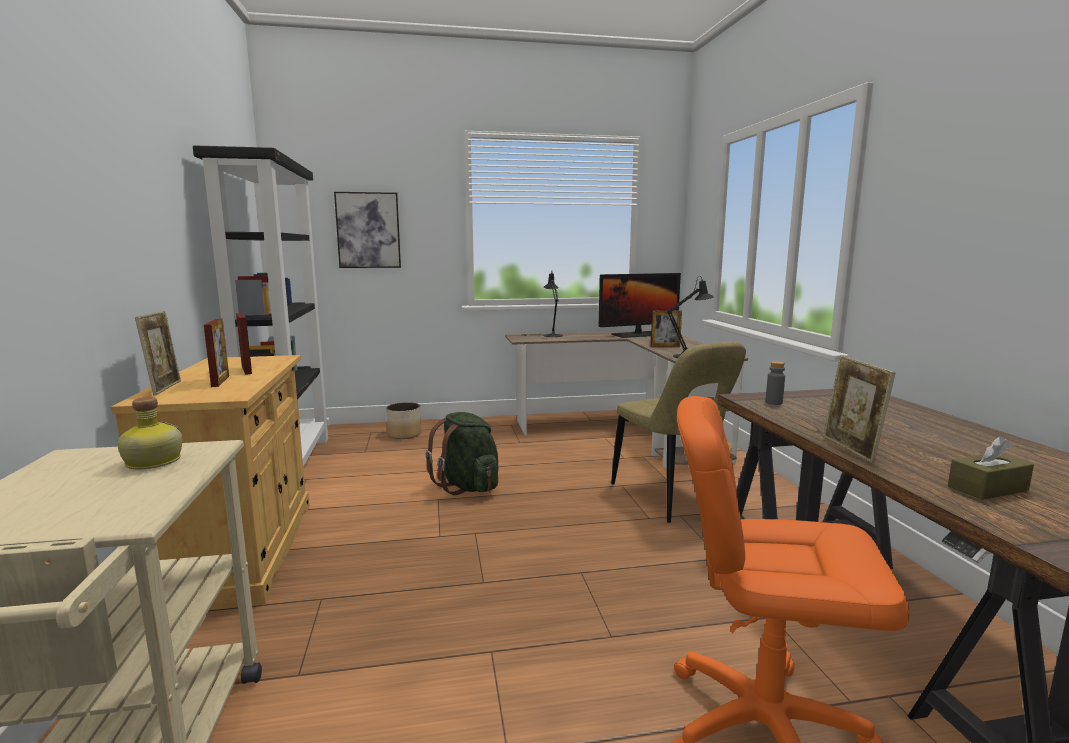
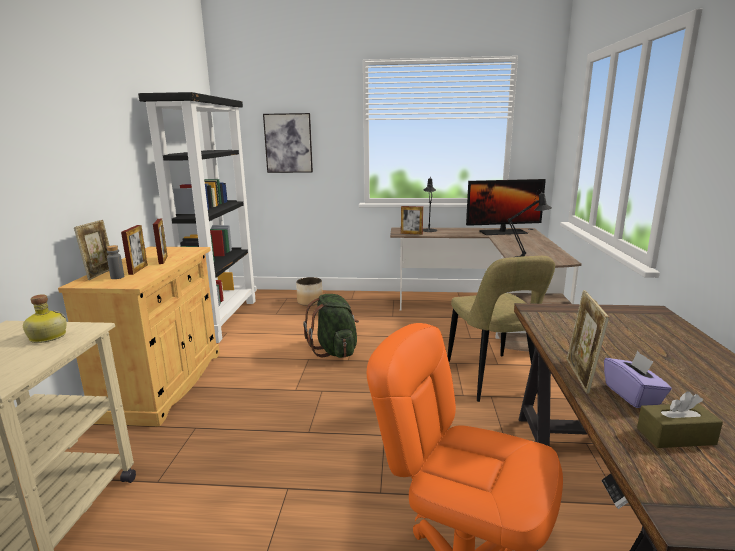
camera: 15 degrees right, 5 degrees up
(665, 346) = (515, 247): picture frame -> picture frame (411, 233)
(773, 403) = (556, 317): grey bottle -> grey bottle (117, 277)
(915, 460) = (632, 395): none -> purple tissue box

